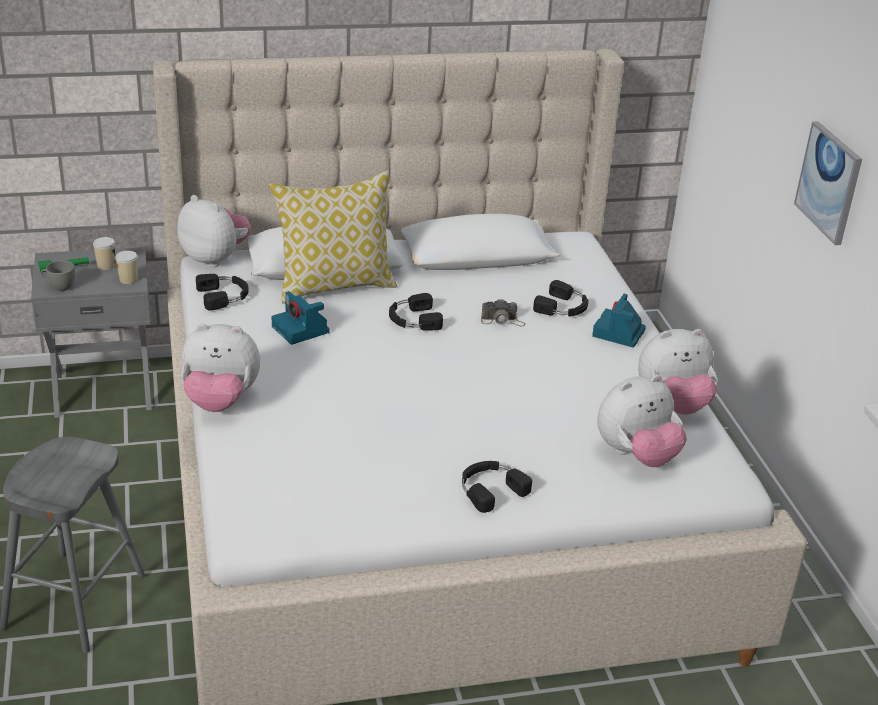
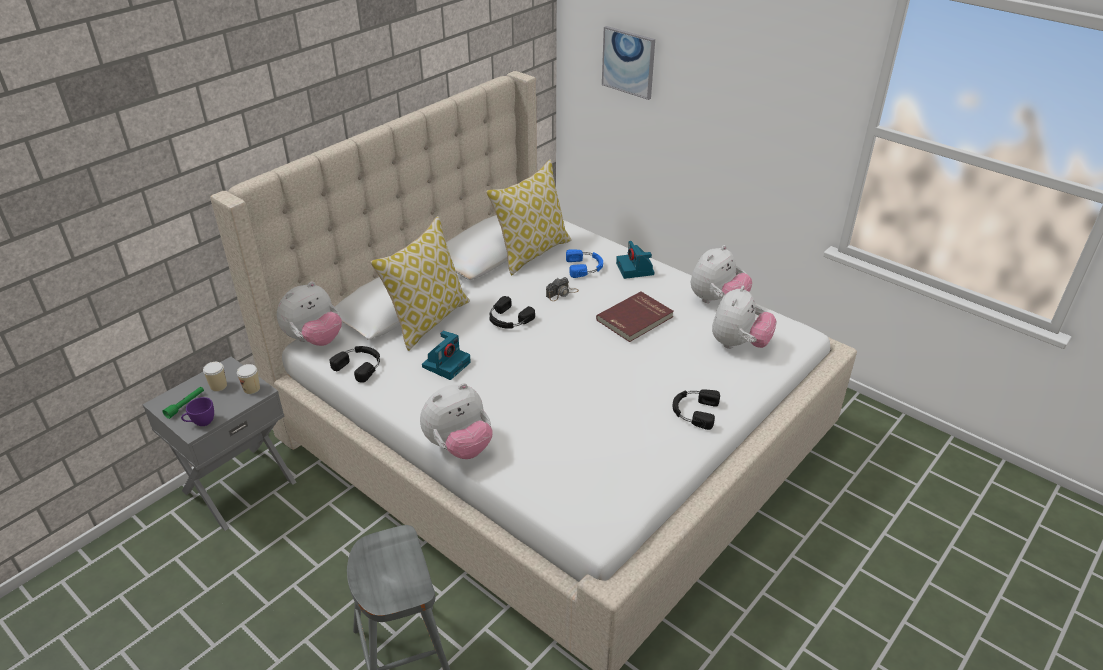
camera: 35 degrees left, 5 degrees up
(59, 287) = (201, 422): grey cup -> purple cup
(215, 258) = (314, 340): plush toy -> plush toy turned 135 degrees clockwise
(301, 330) = (446, 364): camera -> camera turned 75 degrees counterclockwise
(524, 270) = (532, 252): none -> pillow
(549, 378) = (635, 319): none -> red book
(563, 307) = (585, 267): black headphones -> blue headphones
(829, 182) = (738, 118): picture -> picture (628, 62)

